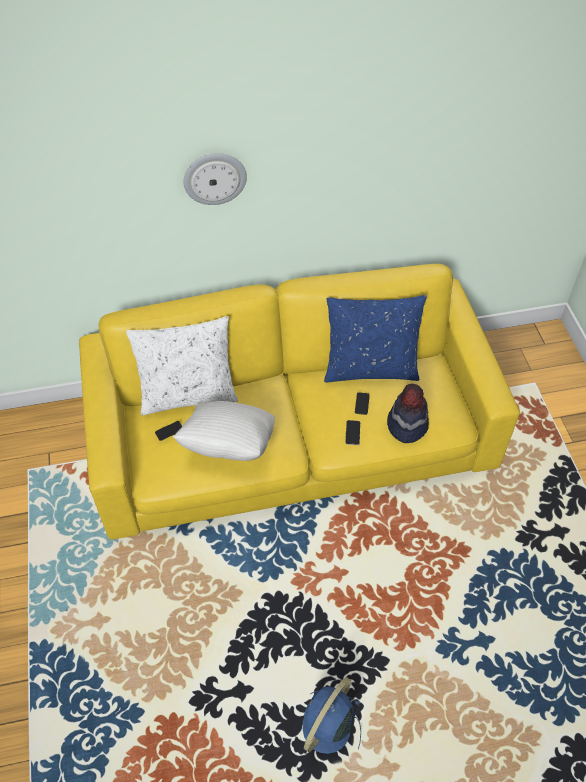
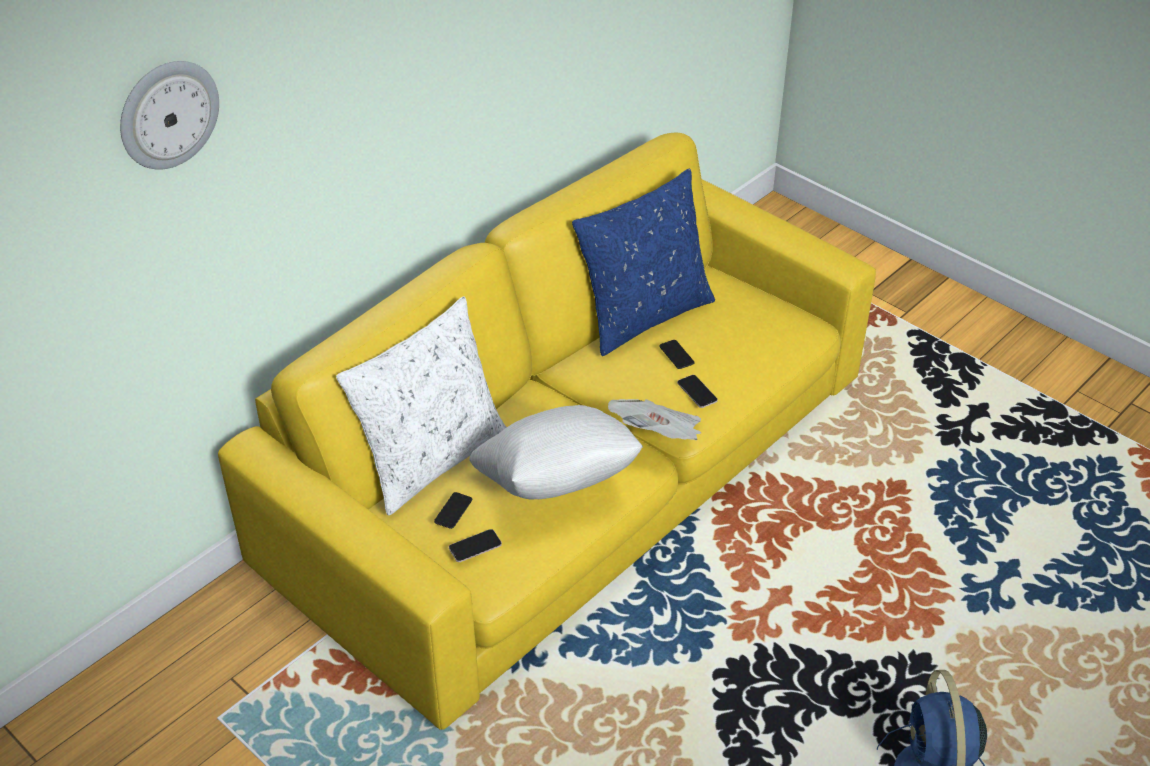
camera: 35 degrees left, 10 degrees down
(162, 457) = (475, 546): none -> phone
(214, 178) = (382, 88): wall clock -> wall clock (168, 114)
(308, 448) = (658, 437): none -> newspaper
(406, 425) = (752, 352): hat -> none

